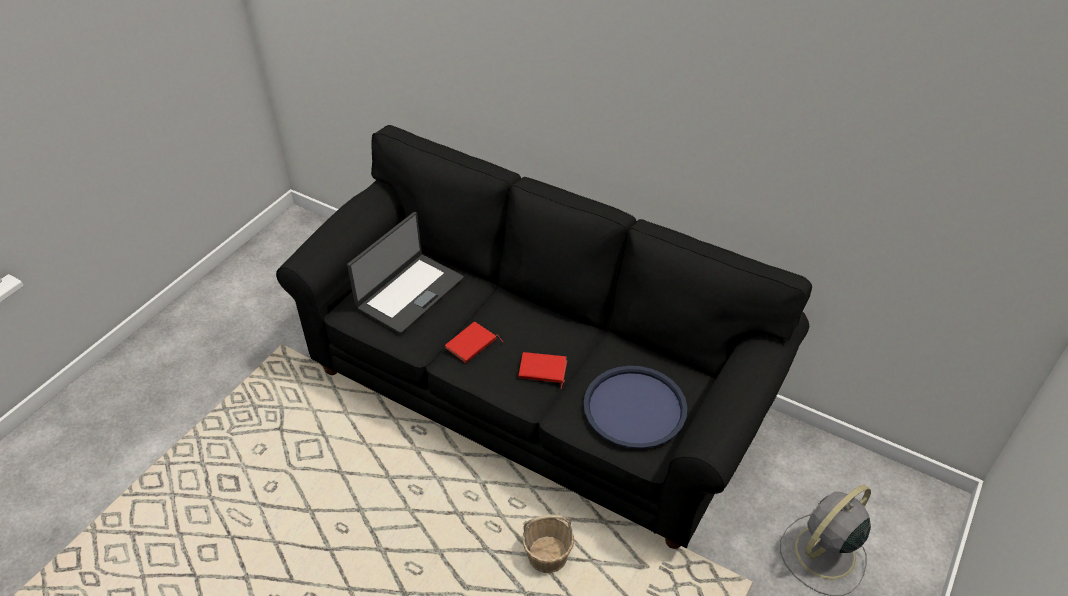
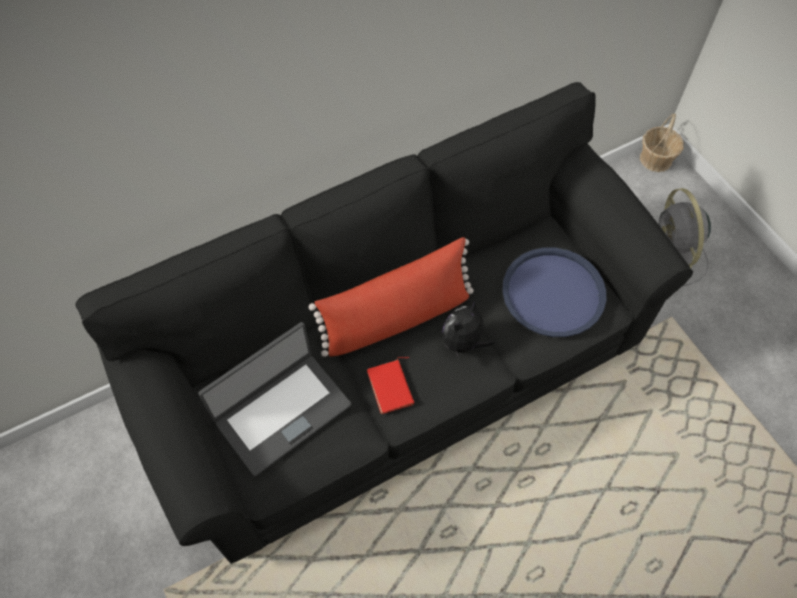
camera: 60 degrees left, 15 degrees up
(409, 293) = (282, 412): laptop -> laptop turned 75 degrees clockwise
(534, 323) = (397, 318): none -> red pillow
(542, 371) = (464, 343): red book -> plush toy
(548, 556) = (577, 451): basket -> basket (656, 159)

